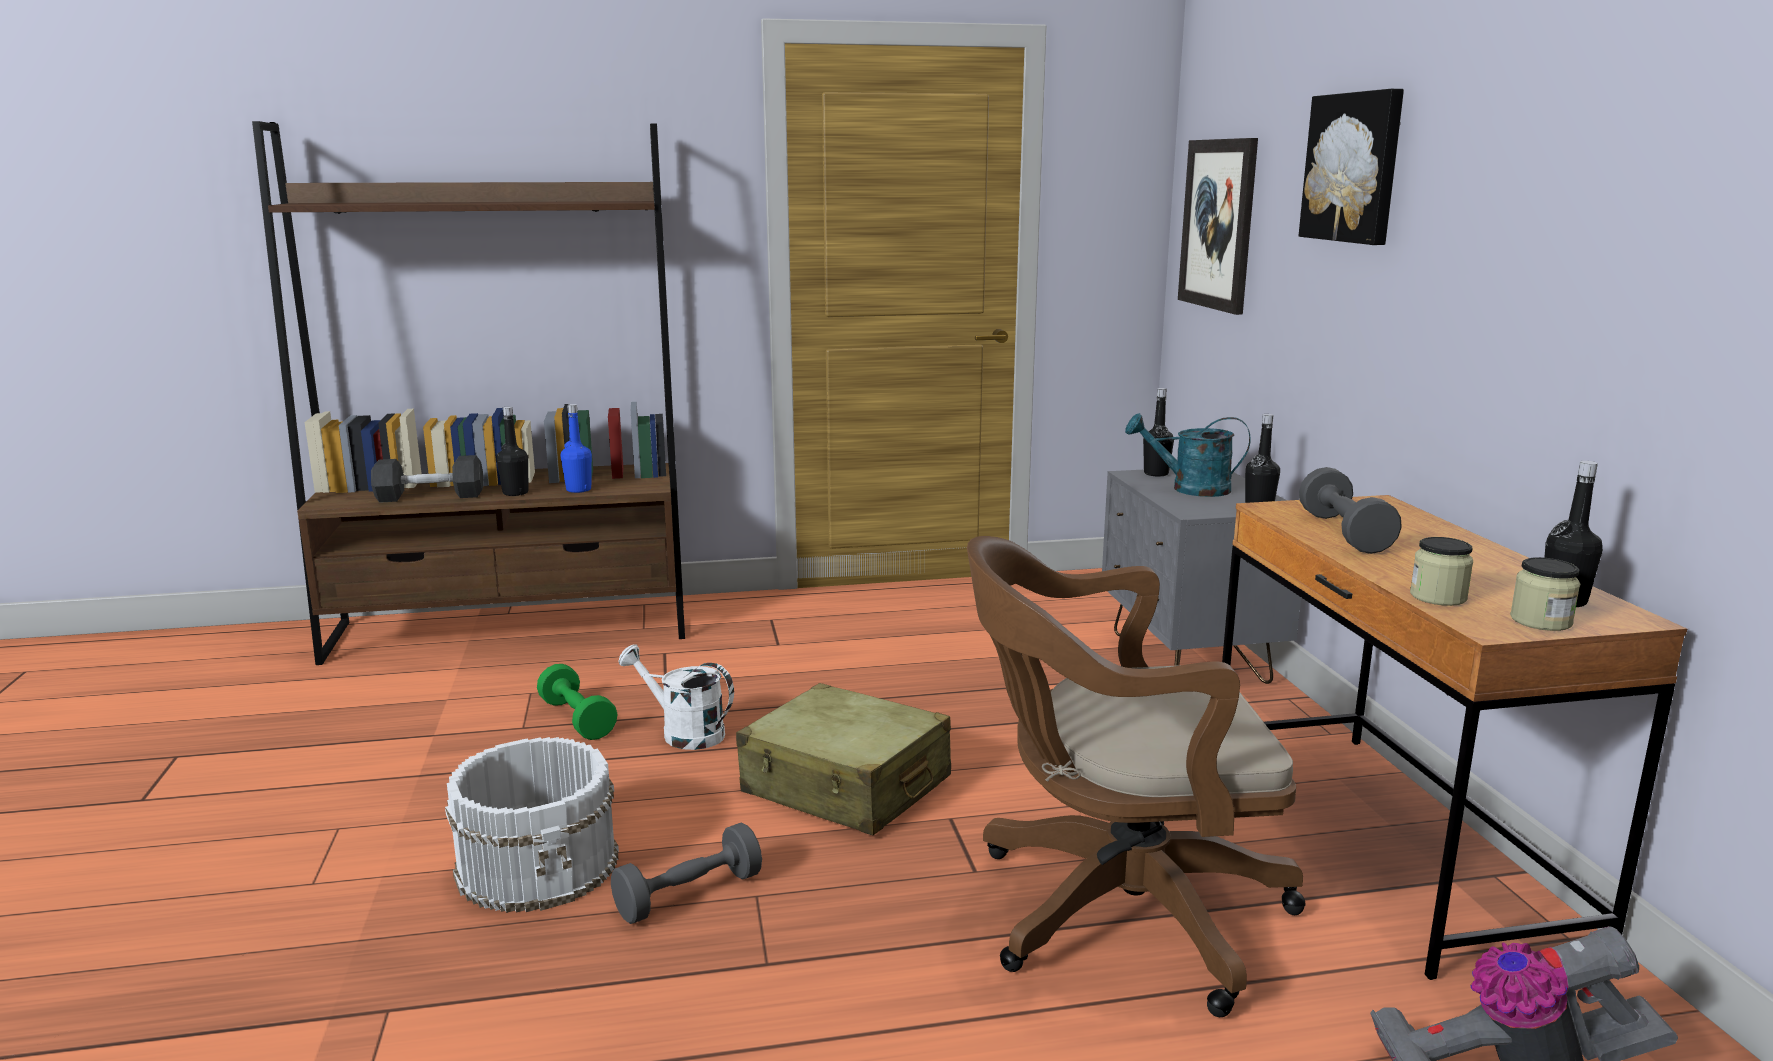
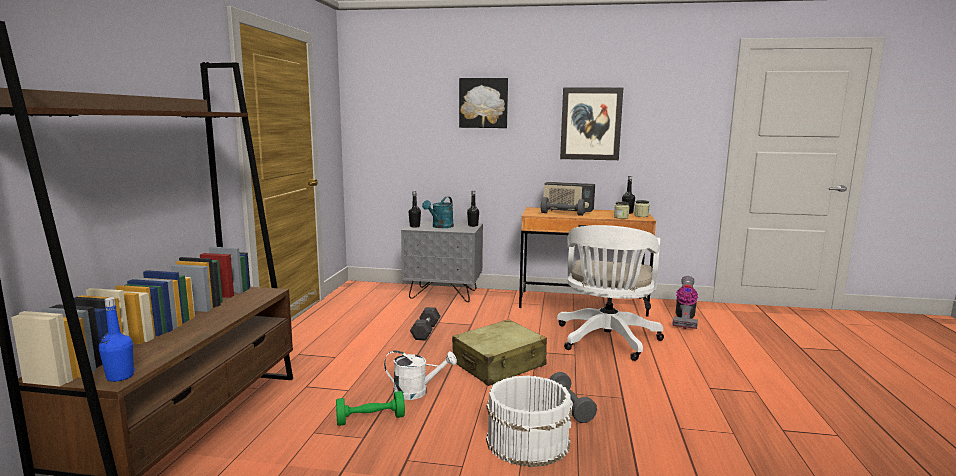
camera: 70 degrees left, 5 degrees down
(430, 497) = (175, 344): grey dumbbell -> grey dumbbell (425, 331)
(515, 493) = (217, 320): black bottle -> none
(578, 490) = (243, 305): blue bottle -> blue bottle (120, 377)
(683, 733) = (417, 392): white watering can -> white watering can turned 135 degrees counterclockwise
(1113, 911) = (606, 341): brown office chair -> white office chair
(1218, 224) = (389, 125): picture -> picture (590, 124)
(1418, 534) = (568, 211): none -> radio

